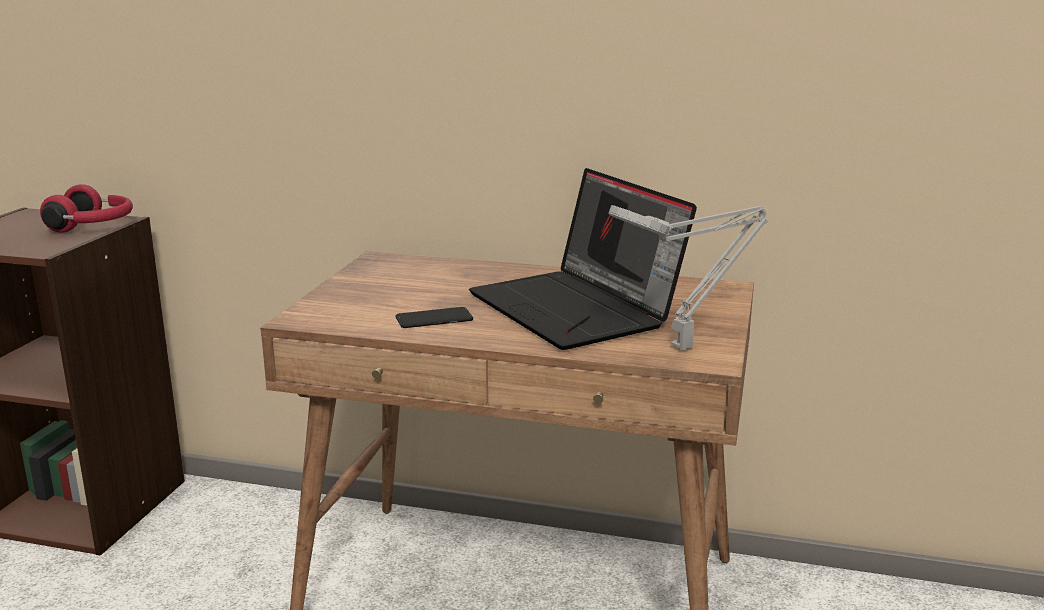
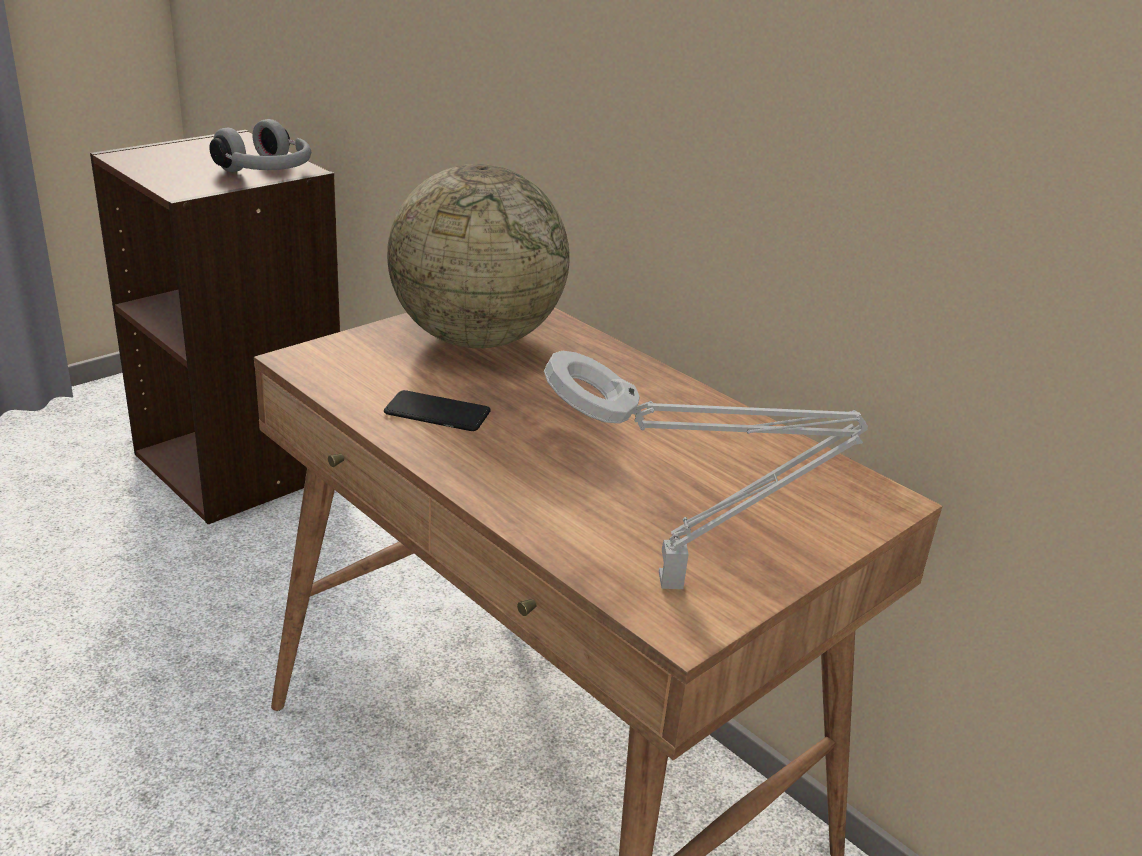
camera: 30 degrees right, 10 degrees up
(93, 226) = (267, 171): red headphones -> grey headphones
(395, 280) = (476, 338): none -> globe
(578, 309) = (626, 463): laptop -> none

